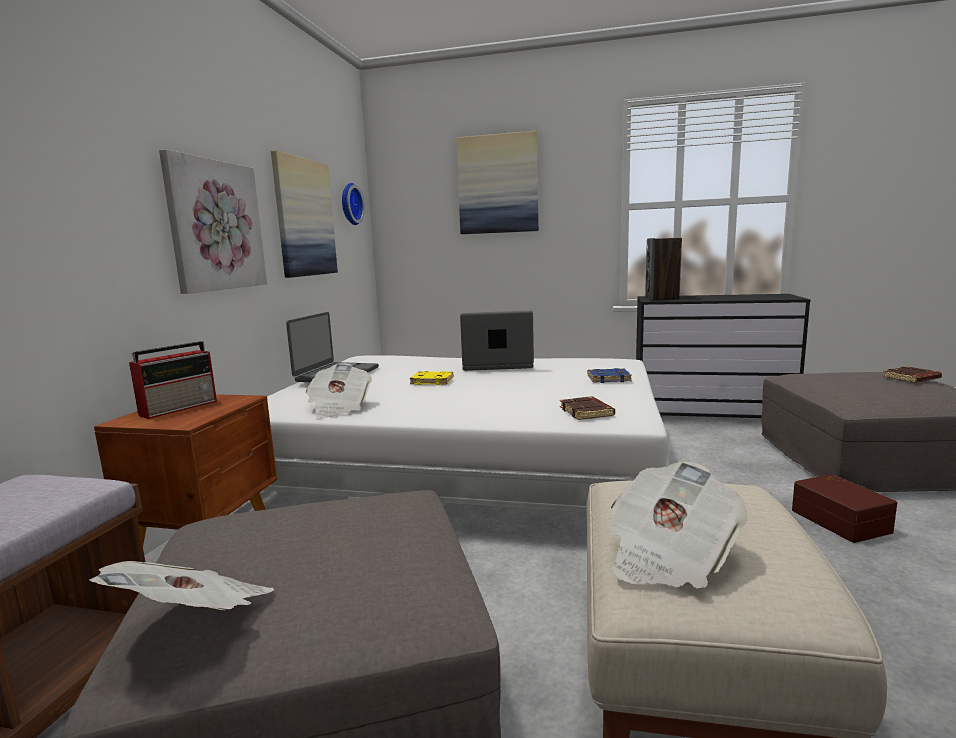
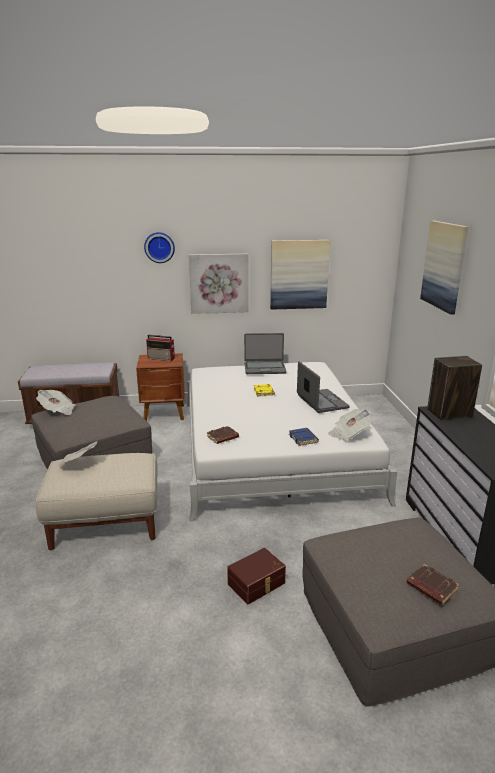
camera: 70 degrees right, 10 degrees up
(339, 408) = (211, 383): newspaper -> newspaper (349, 434)
(349, 204) = (361, 261): wall clock -> wall clock (159, 247)

